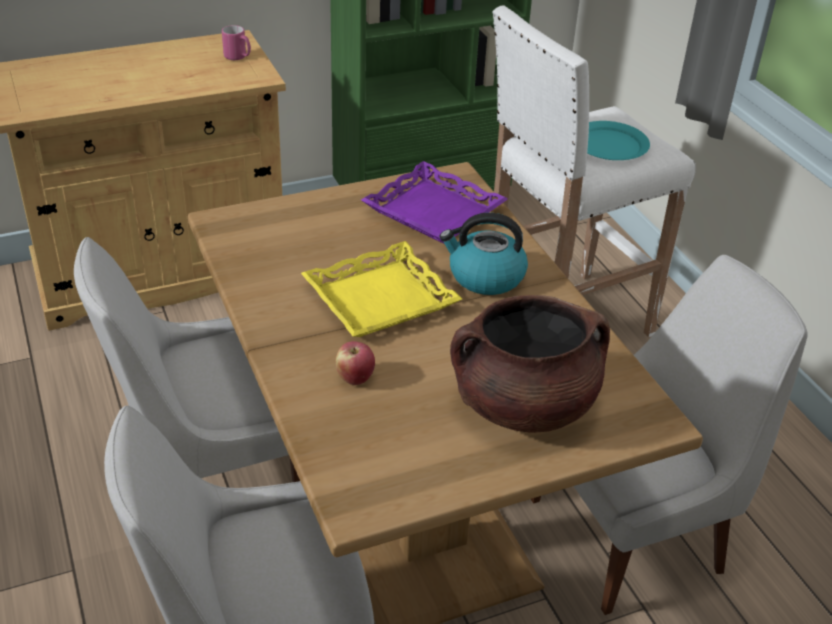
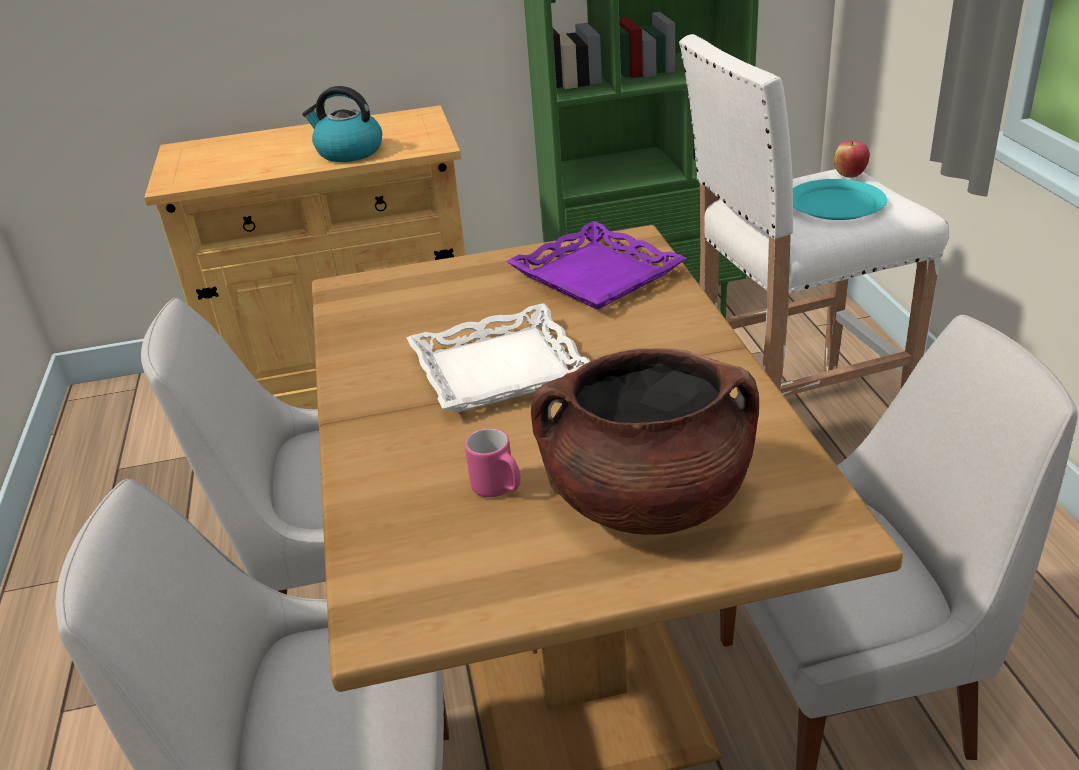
camera: 15 degrees right, 5 degrees down
(238, 57) = (418, 129): pink mug -> pink mug (498, 489)
(355, 378) = (435, 460): apple -> apple (849, 175)
(380, 298) = (499, 368): yellow tray -> white tray
(485, 277) = (638, 346): kettle -> kettle (348, 152)

